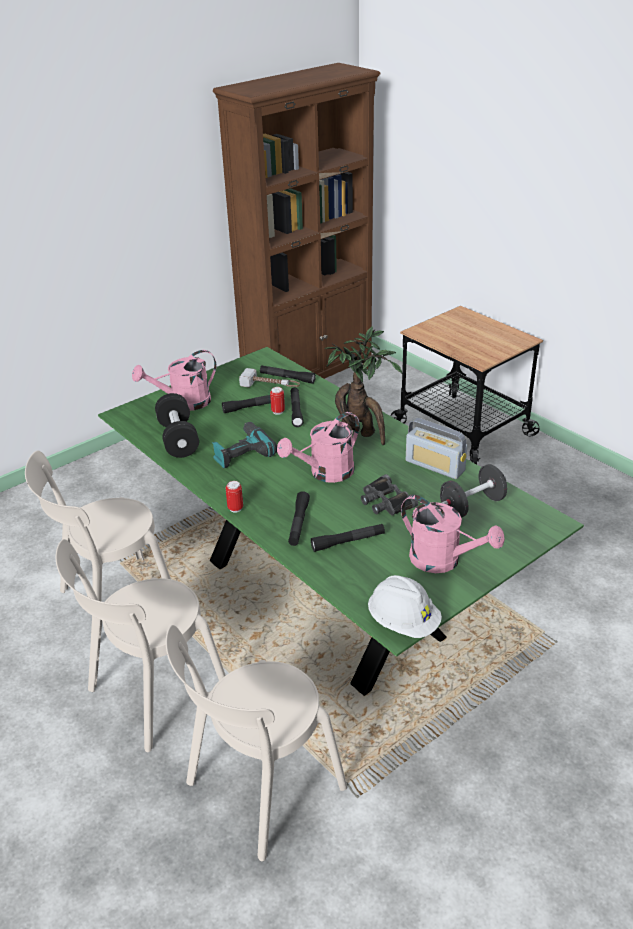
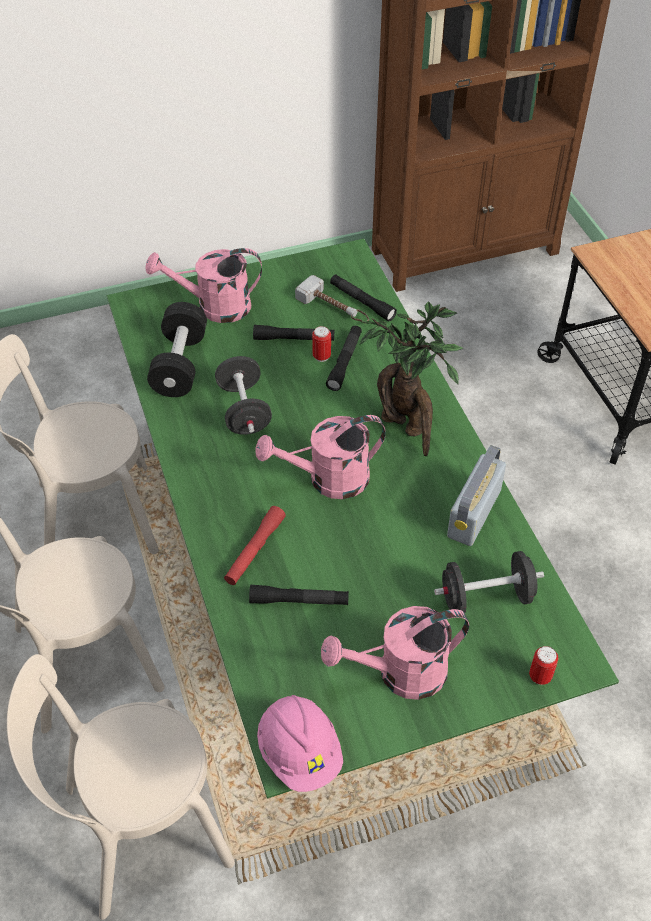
camera: 20 degrees right, 15 degrees up
(235, 508) = (192, 500): can -> can (540, 676)
(241, 452) = (244, 410): power drill -> black dumbbell
(298, 523) = (255, 550): black flashlight -> red flashlight
(385, 501) = (379, 552): black binoculars -> none
(403, 622) = (300, 752): white hard hat -> pink hard hat
(435, 466) = (474, 513): radio -> radio turned 60 degrees clockwise
(443, 561) = (400, 674): pink watering can -> pink watering can turned 105 degrees clockwise

